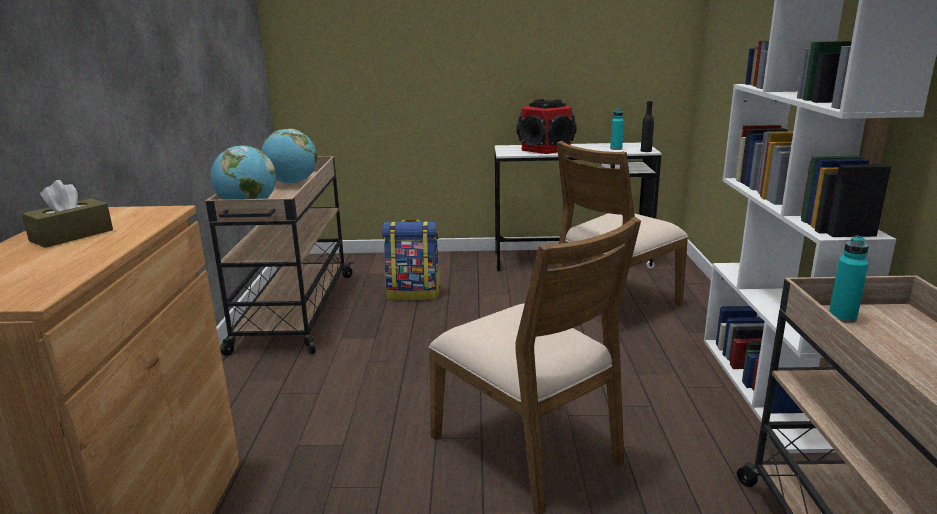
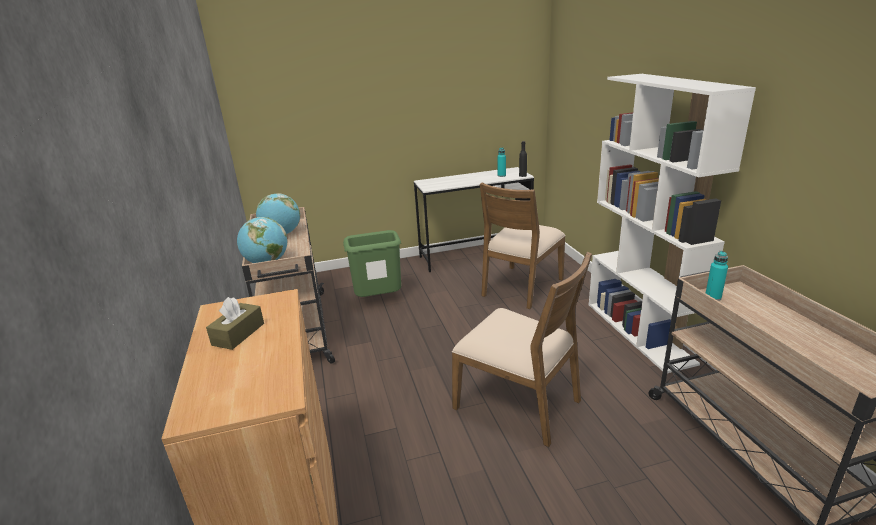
camera: 15 degrees left, 5 degrees up
(414, 293) = (379, 300): backpack -> green trash can
(545, 149) = (453, 180): speaker -> none

